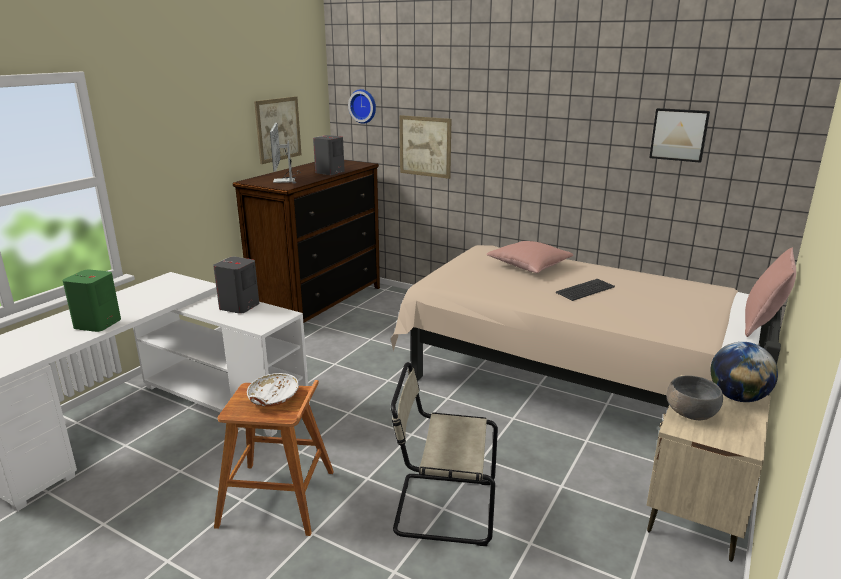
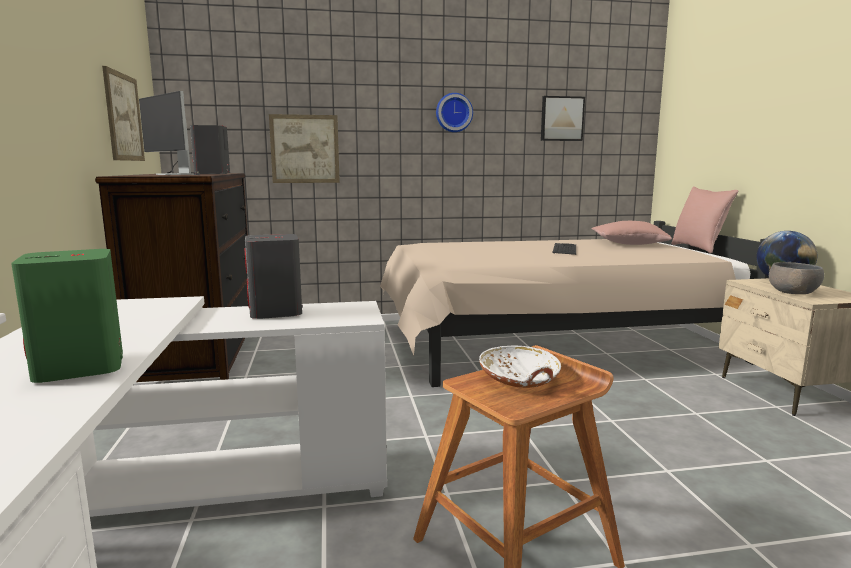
camera: 40 degrees left, 10 degrees down
(363, 106) = (213, 105): wall clock -> wall clock (453, 113)
(441, 508) = (665, 471): beige chair -> none
(529, 266) = (483, 246): pink pillow -> pink pillow (628, 244)

